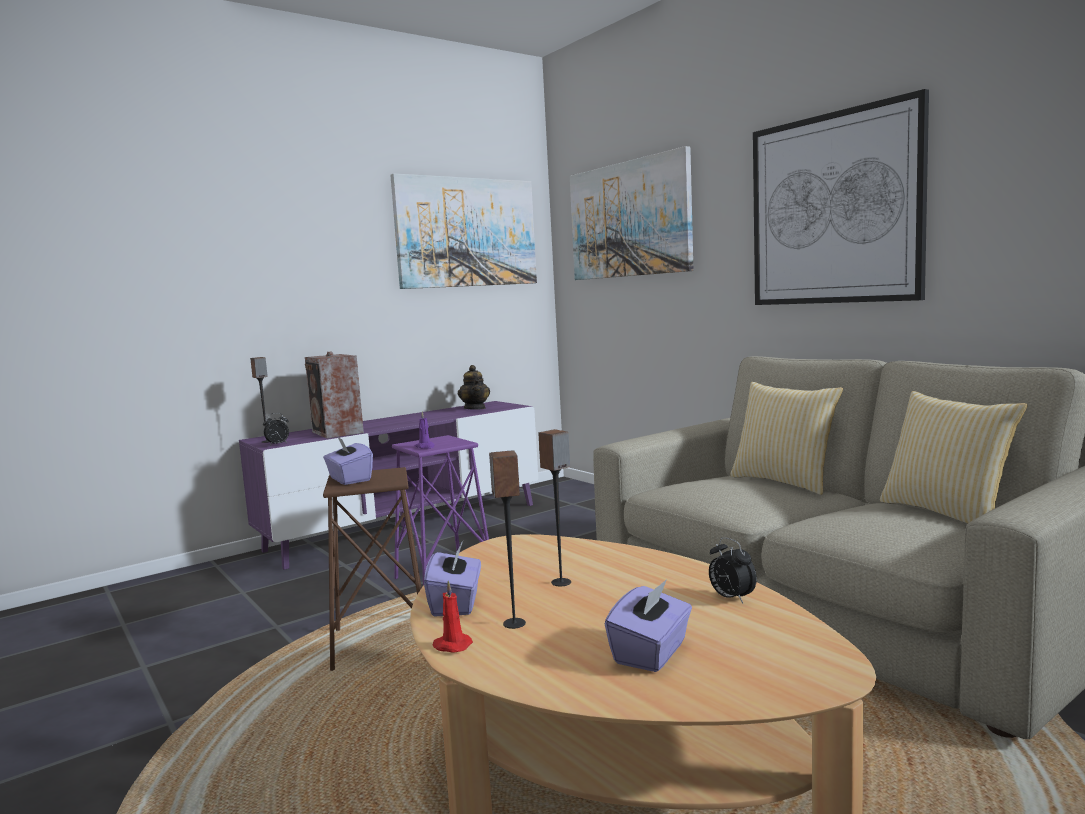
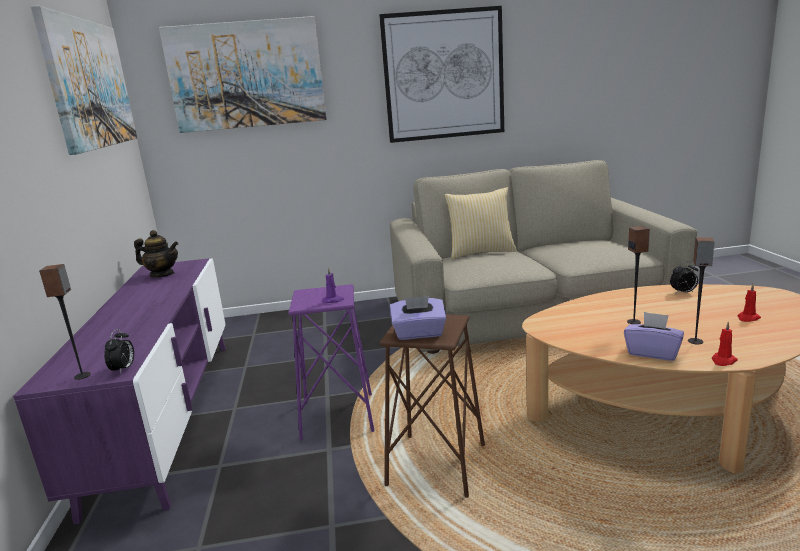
camera: 60 degrees left, 10 degrees up
(337, 433) = (130, 336): speaker -> none
(651, 653) = (748, 318): purple tissue box -> red candle
(947, 513) = (575, 241): pillow -> none

